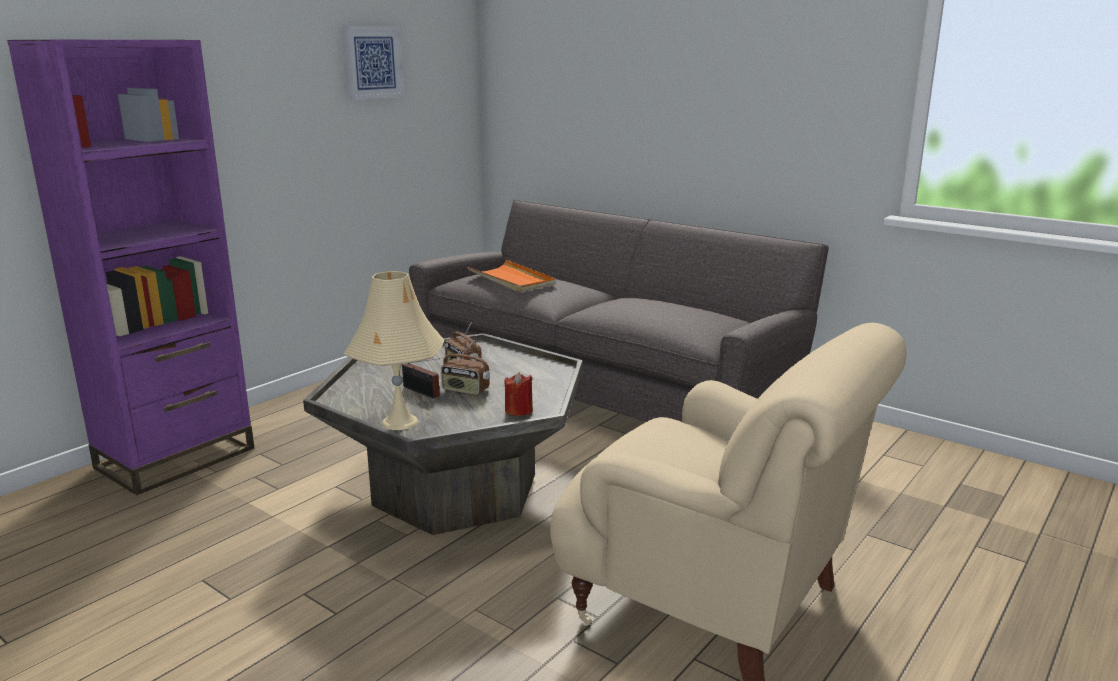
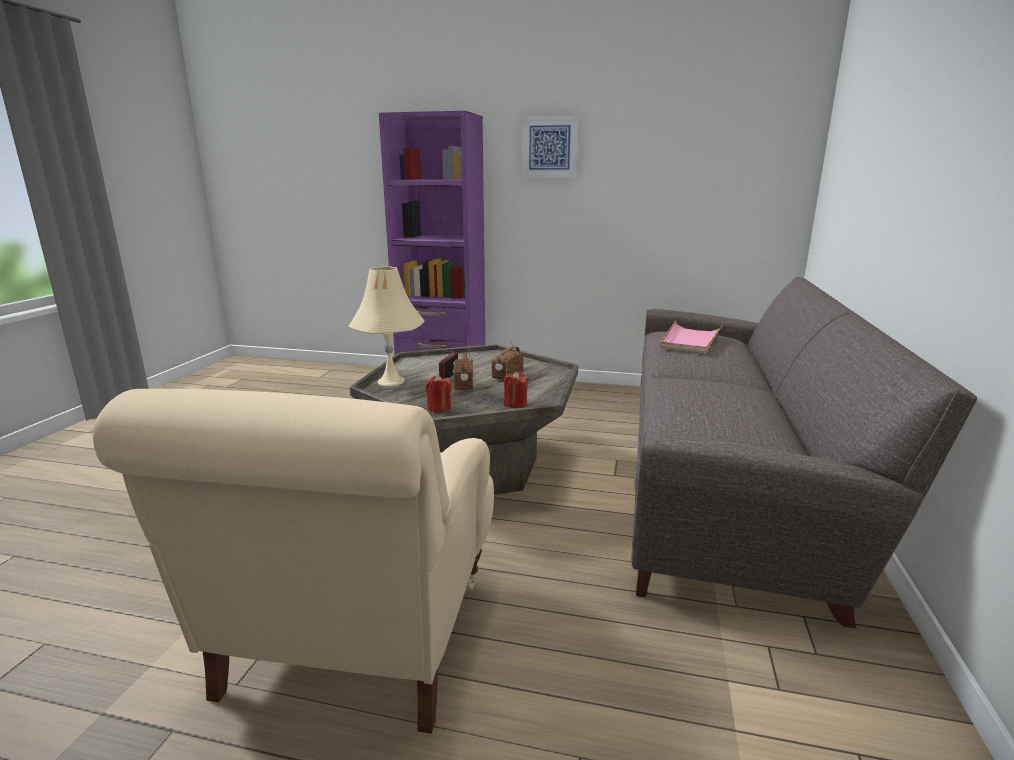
camera: 65 degrees right, 0 degrees up
(372, 62) = (677, 133): picture -> picture (549, 147)
(512, 280) = (690, 340): orange tray -> pink tray
(546, 379) = (515, 404): none -> red candle

